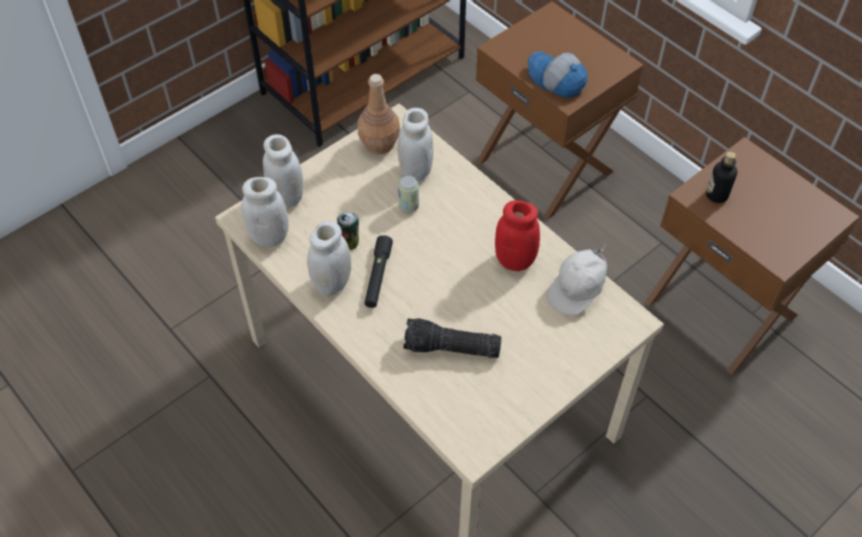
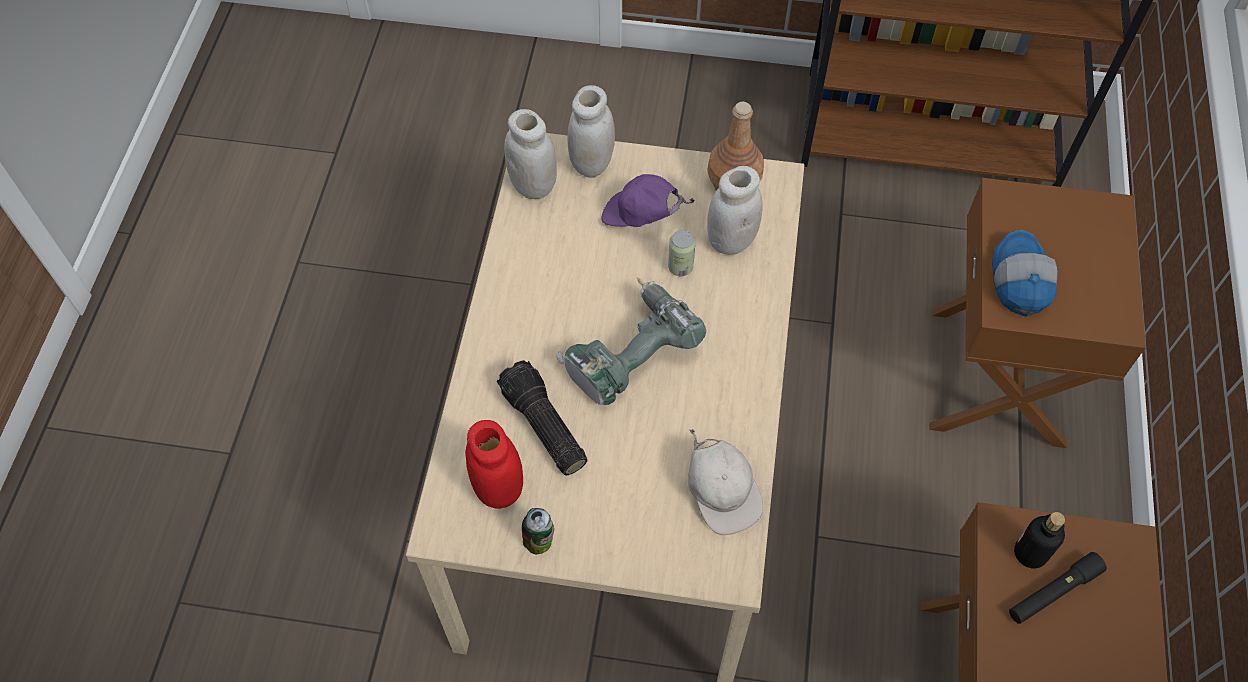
camera: 50 degrees right, 5 degrees up
(332, 283) = (528, 273): white jar -> none
(349, 242) = (588, 252): can -> can (540, 541)
(353, 200) = (641, 218): none -> purple cap
(378, 276) = (570, 304): black flashlight -> black flashlight (1053, 592)
(441, 271) = (627, 352): none -> power drill
(515, 260) = (705, 407): red jar -> red jar (498, 488)
(578, 291) = (722, 493): white cap -> white cap turned 120 degrees counterclockwise

